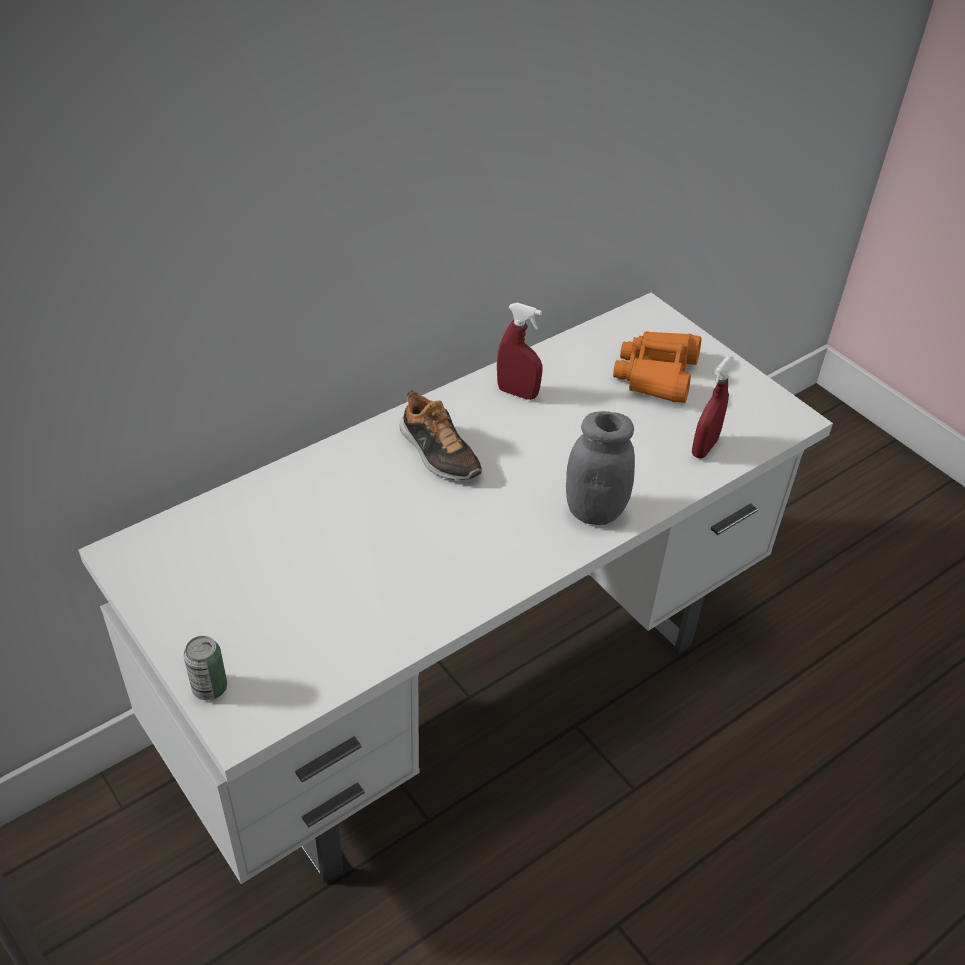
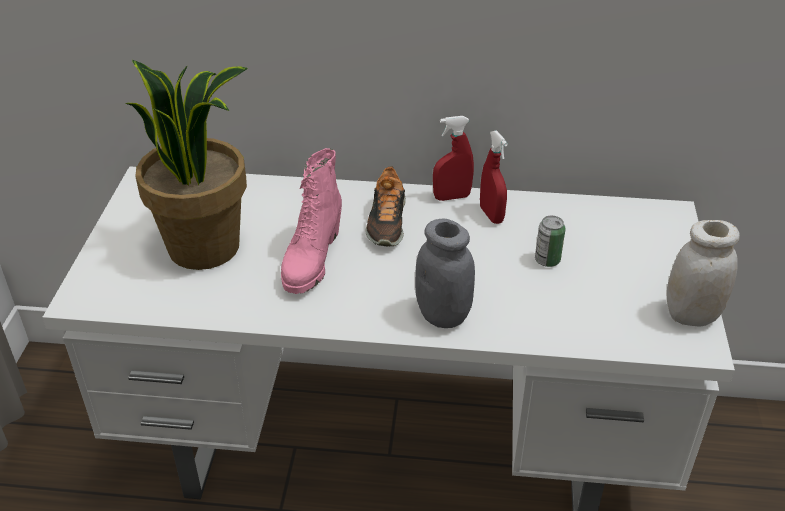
camera: 45 degrees right, 5 degrees down
(210, 688) = (91, 271): can -> can (547, 260)
(296, 584) = (205, 246): none -> potted plant
(420, 532) = (311, 261): none -> pink boot
(656, 375) = (617, 256): orange binoculars -> none
(704, 447) = (588, 323): red spray bottle -> red spray bottle (451, 197)
(761, 395) = (691, 315): none -> white jar

